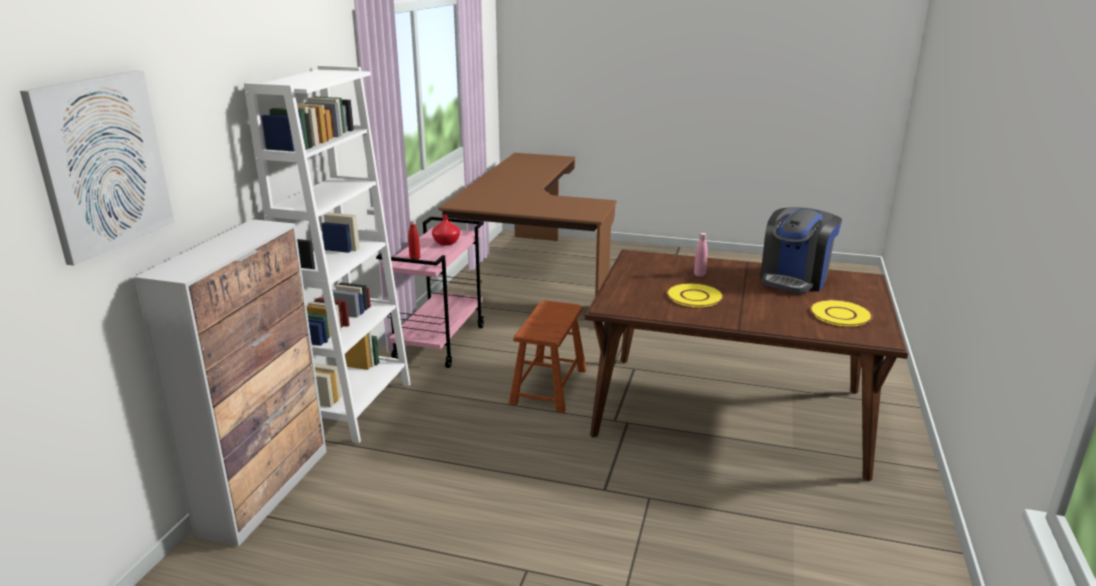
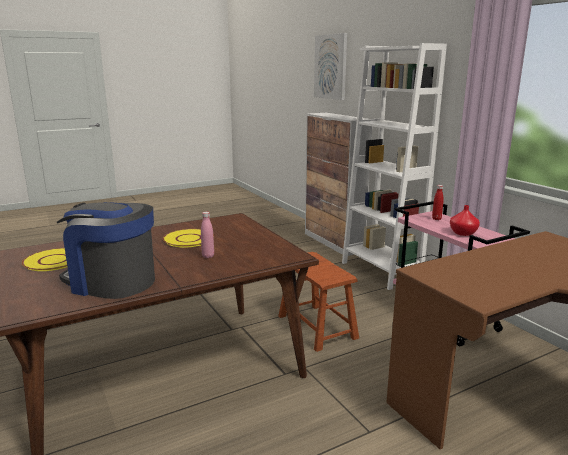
camera: 135 degrees right, 5 degrees down
(794, 279) = (111, 282): coffee machine -> coffee machine turned 60 degrees counterclockwise

